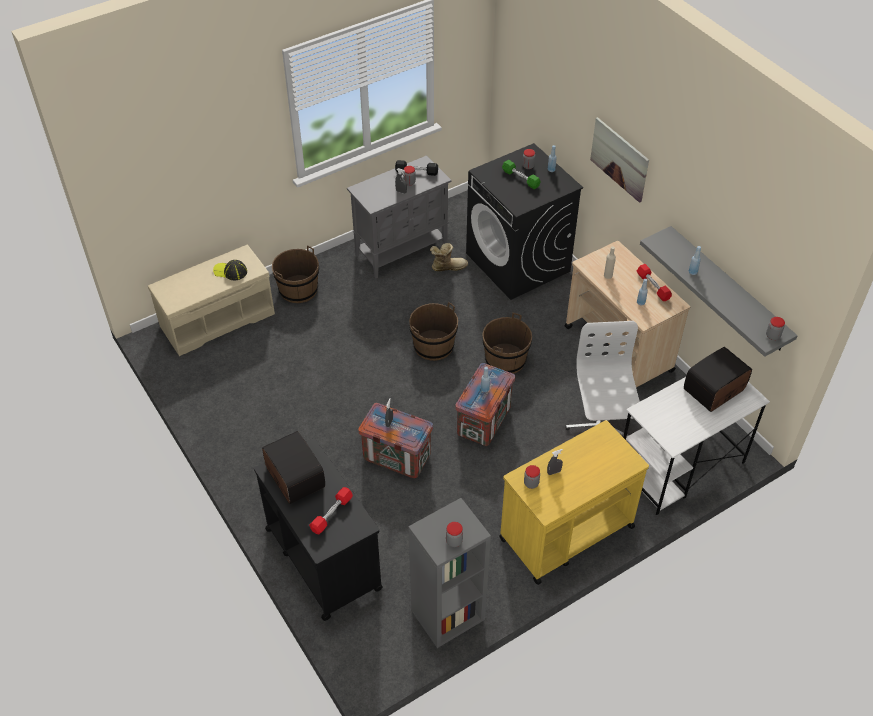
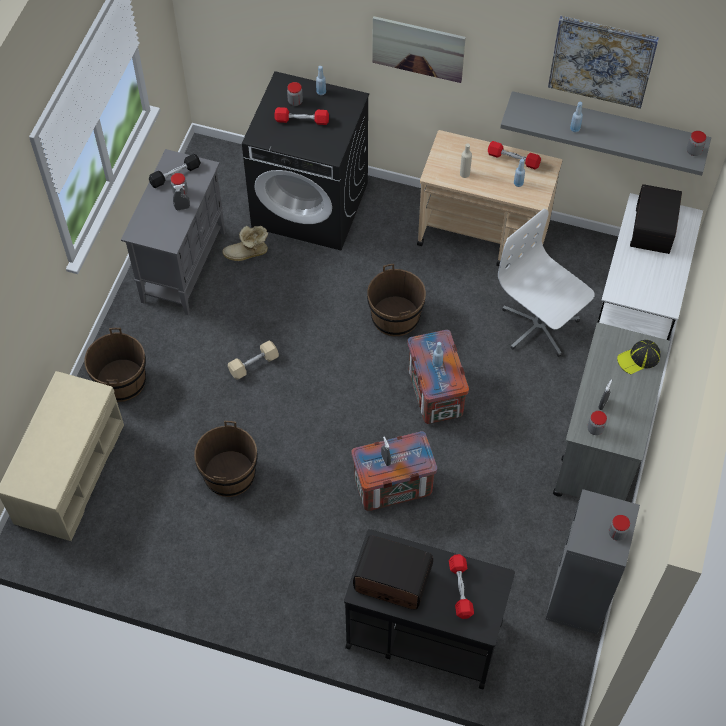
camera: 40 degrees left, 10 degrees up
(230, 271) = (72, 414): cap -> cap (638, 358)
(385, 330) = (253, 364): none -> beige dumbbell
(433, 345) = (315, 349): brown bucket -> brown bucket (229, 474)
(448, 266) = (247, 254): boot -> boot turned 135 degrees counterclockwise
(520, 178) = (302, 120): green dumbbell -> red dumbbell
(565, 533) = (601, 448): yellow cart -> grey cart
(732, 221) = (602, 61): none -> picture

